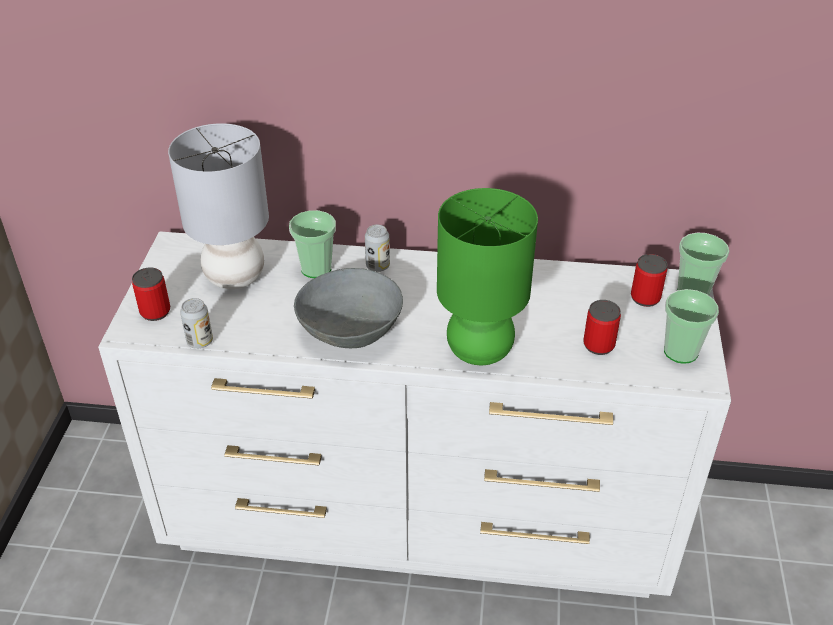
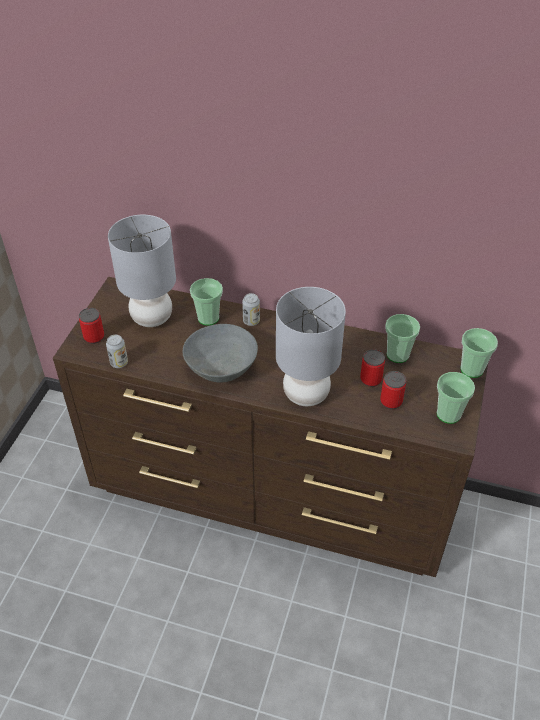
camera: 10 degrees right, 5 degrees up
(419, 520) = (272, 495): white dresser -> brown dresser
(480, 350) = (307, 394): green table lamp -> grey table lamp
(589, 285) = (397, 355): none -> cup
(645, 298) = (435, 369): can -> can (371, 379)

